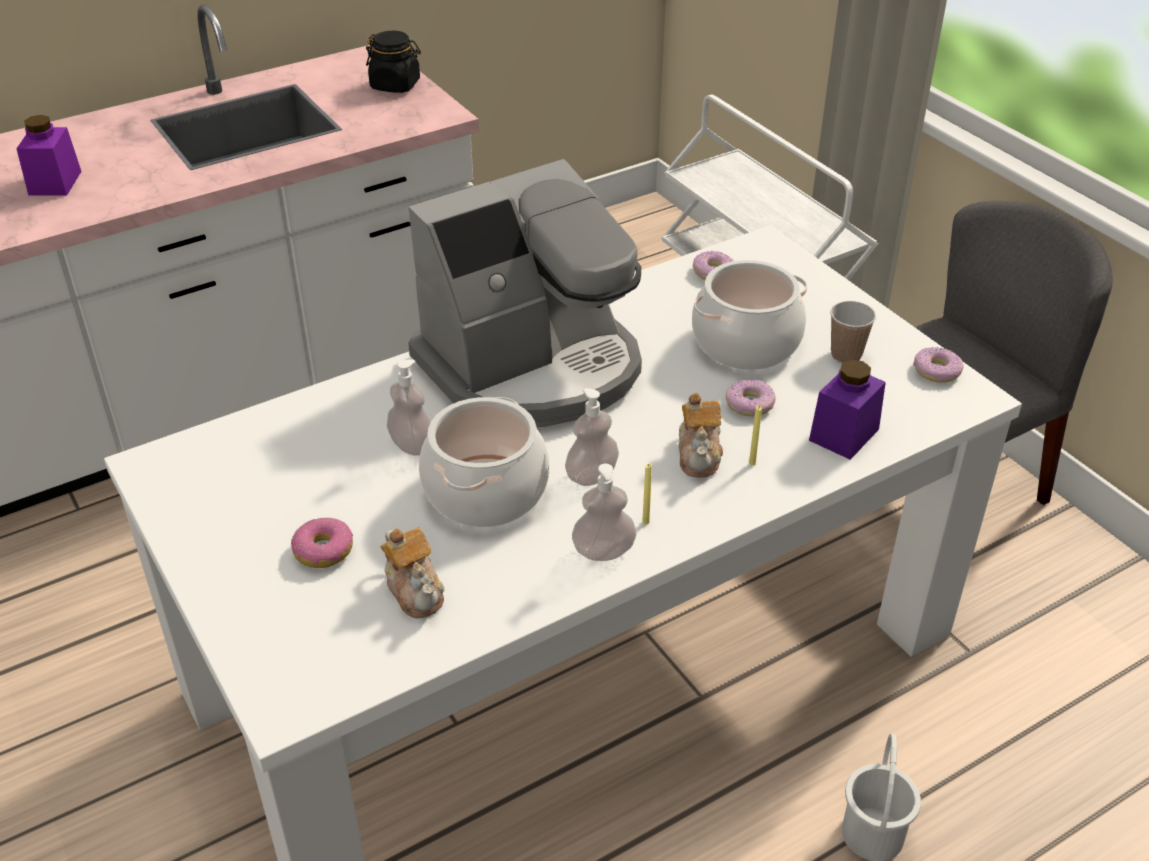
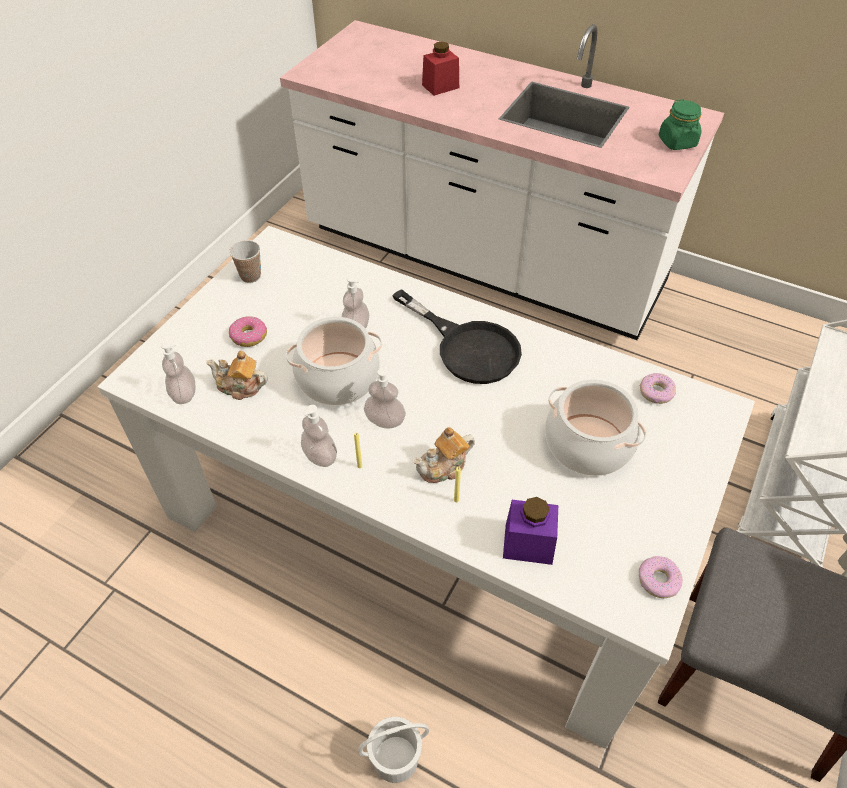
camera: 60 degrees right, 10 degrees up
(55, 183) = (440, 86): purple jar -> red jar
(374, 655) = (184, 394): none -> soap dispenser
(395, 85) = (677, 142): black jar -> green jar
(415, 590) = (240, 387): teapot -> teapot turned 75 degrees clockwise
(533, 367) = (467, 347): coffee machine -> black frying pan
(750, 404) = (519, 474): donut -> none
(846, 355) = (626, 511): cup -> cup (250, 276)

